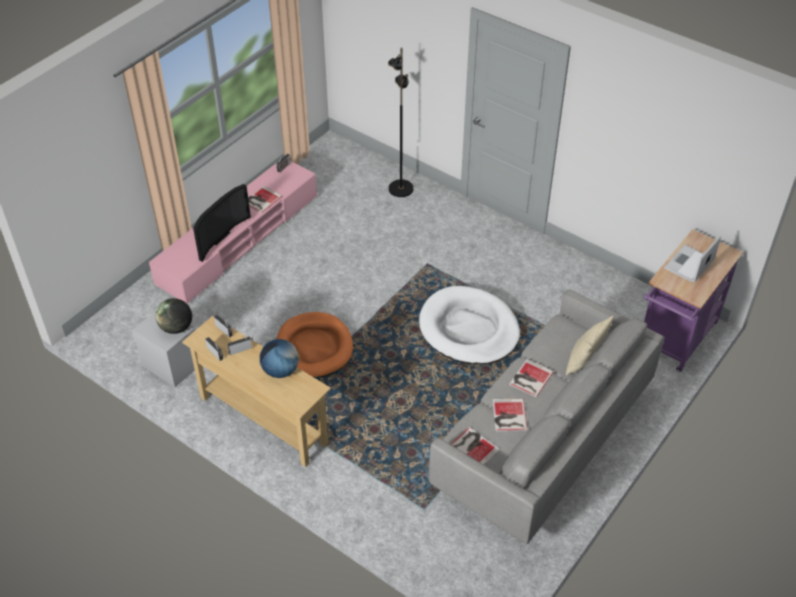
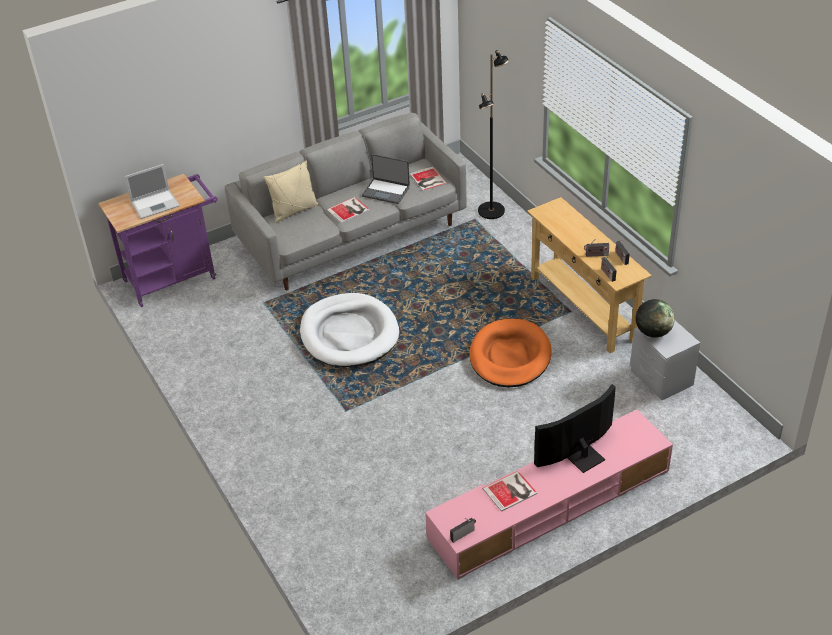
camera: 155 degrees left, 5 degrees down
(280, 370) = (565, 231): globe -> none
(400, 189) = (314, 519): black floor lamp -> black floor lamp (491, 211)
(508, 416) = (386, 191): book -> laptop

